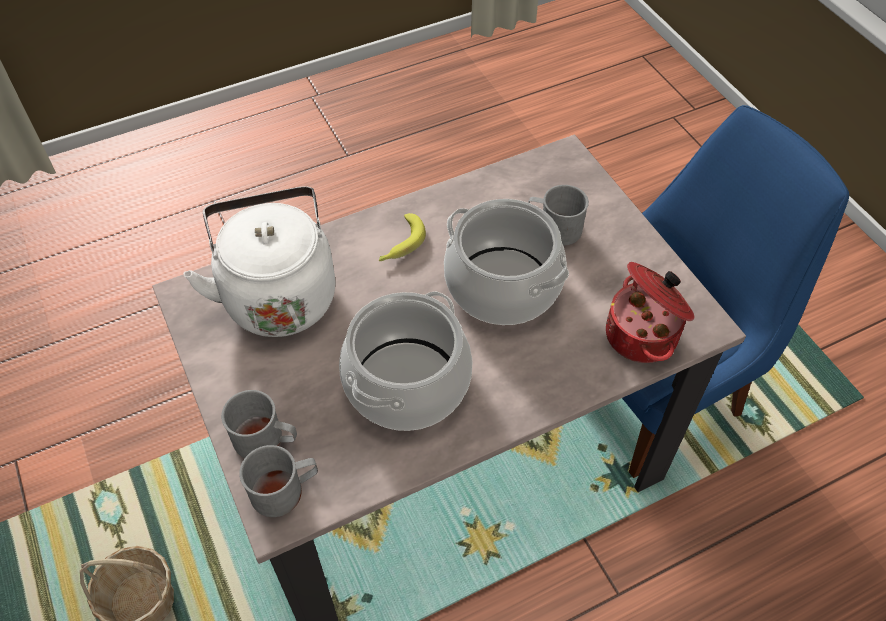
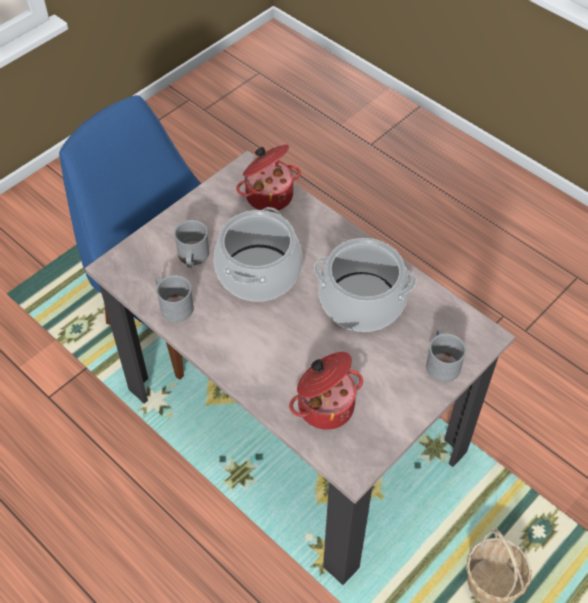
camera: 110 degrees left, 0 degrees up
(278, 294) = (325, 405): white kettle -> cooking pot
(285, 490) = (468, 338): grey mug -> grey mug (173, 305)
(400, 244) = (245, 344): banana -> none

